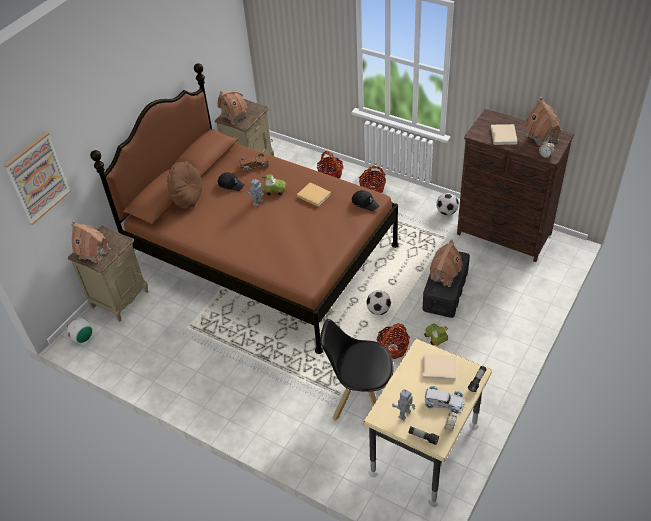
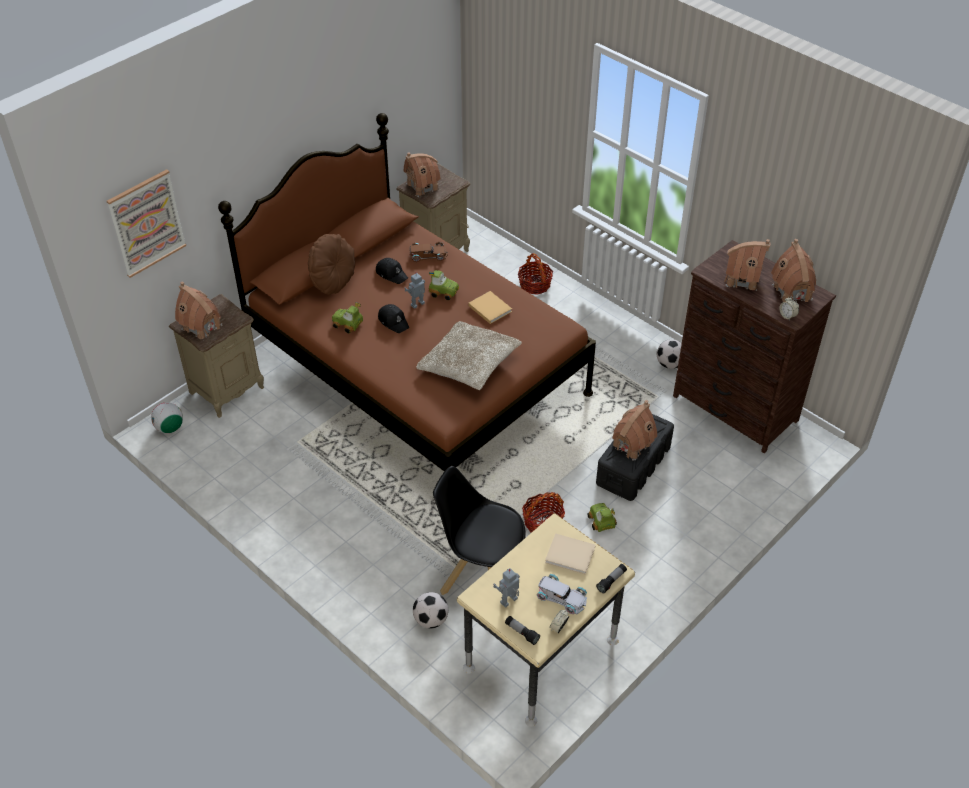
camera: 10 degrees right, 0 degrees up
(209, 229) = (347, 324): none -> toy car
(311, 239) = (469, 364): none -> beige pillow
(365, 203) = (551, 331): black cap -> black cap (393, 321)
(372, 188) = (582, 314): basket -> none
(378, 310) = (540, 472): football -> football (431, 620)
(503, 135) = (742, 279): beige book -> toy house

